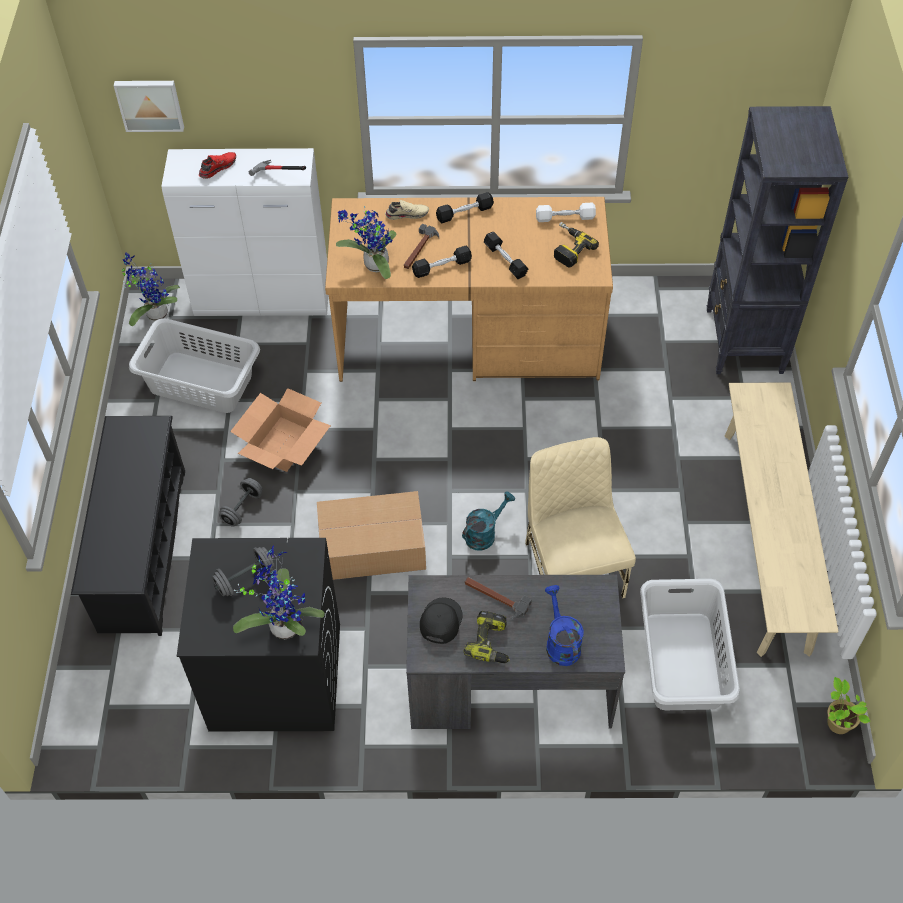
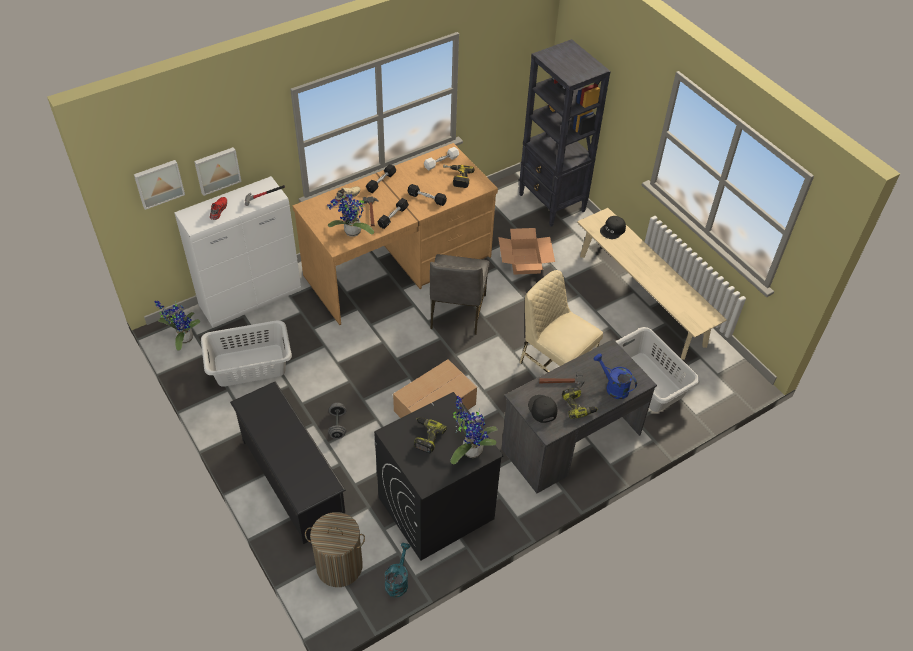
camera: 35 degrees left, 5 degrees down
(115, 683) = (339, 566): none -> laundry basket
(235, 114) = (217, 170): none -> picture
(245, 578) = (426, 437): grey dumbbell -> power drill
(283, 444) = (333, 376): cardboard box -> cardboard box (525, 261)
(484, 533) = (493, 369): turquoise watering can -> turquoise watering can (397, 581)
(496, 434) = (456, 312): none -> grey chair
(771, 419) = (613, 230): none -> black cap
(837, 722) = (743, 372): potted plant -> none

